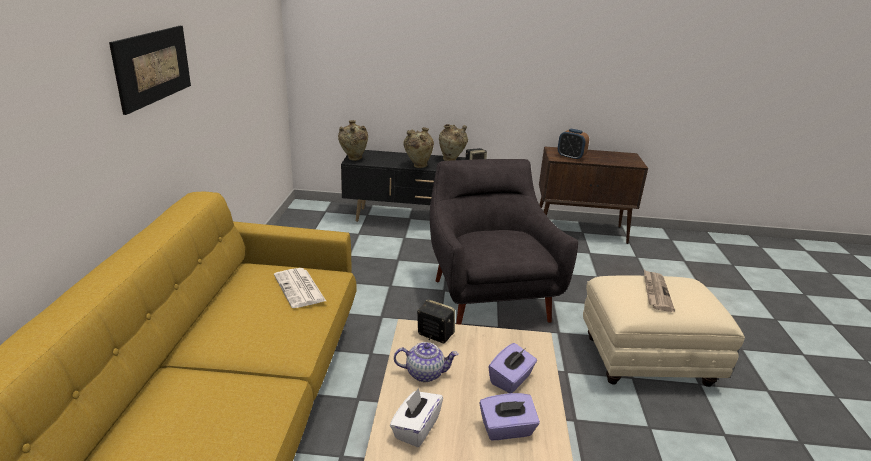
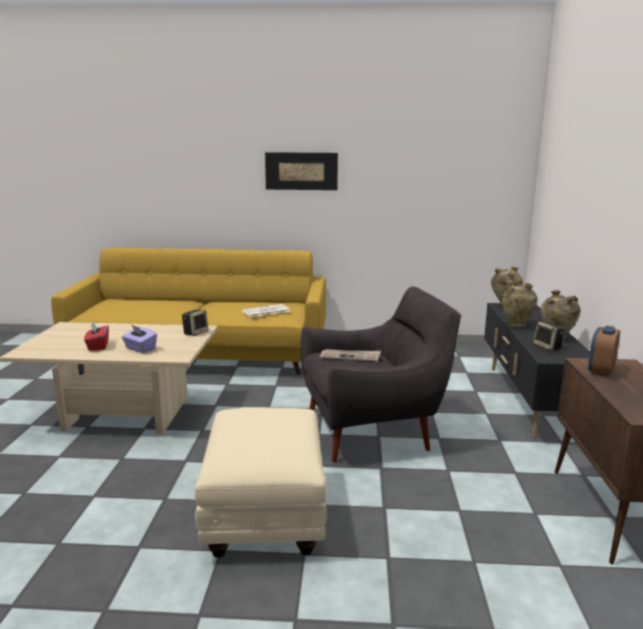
camera: 90 degrees right, 10 degrees down
(415, 428) = (113, 330): white tissue box -> none
(425, 373) = (157, 331): teapot -> none
(507, 429) = (98, 346): purple tissue box -> red tissue box
(656, 292) = (263, 422): newspaper -> newspaper (350, 357)

